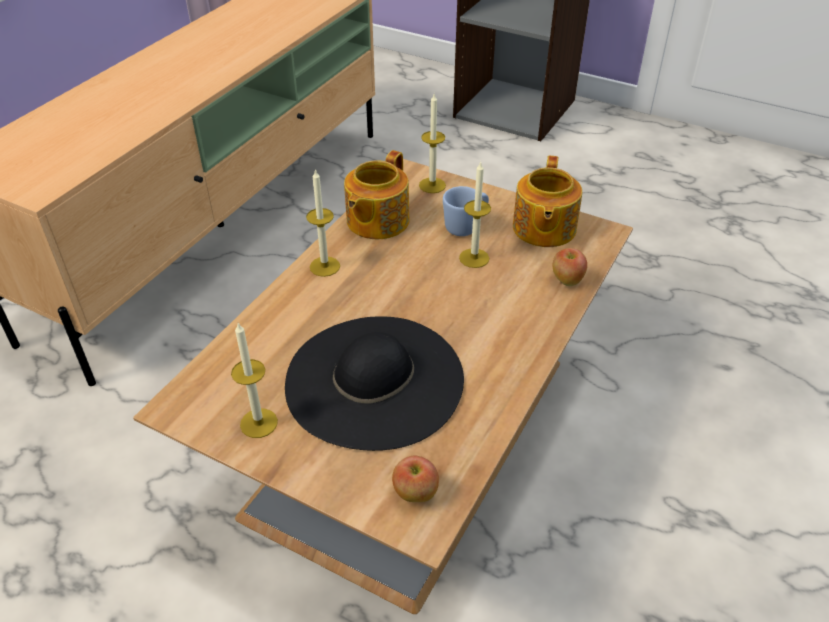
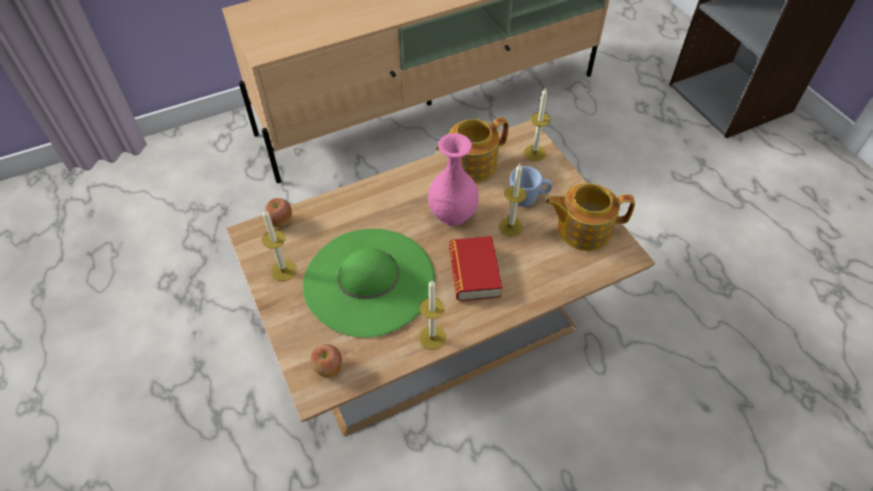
camera: 35 degrees right, 10 degrees up
(324, 266) = (408, 182): candle -> candle (432, 337)
(374, 380) = (369, 280): black hat -> green hat
(402, 273) = (452, 213): none -> pink vase
(479, 316) = (474, 273): none -> book
(543, 229) = (582, 229): teapot -> teapot turned 45 degrees clockwise
(567, 280) = (560, 279): apple -> apple (280, 221)

